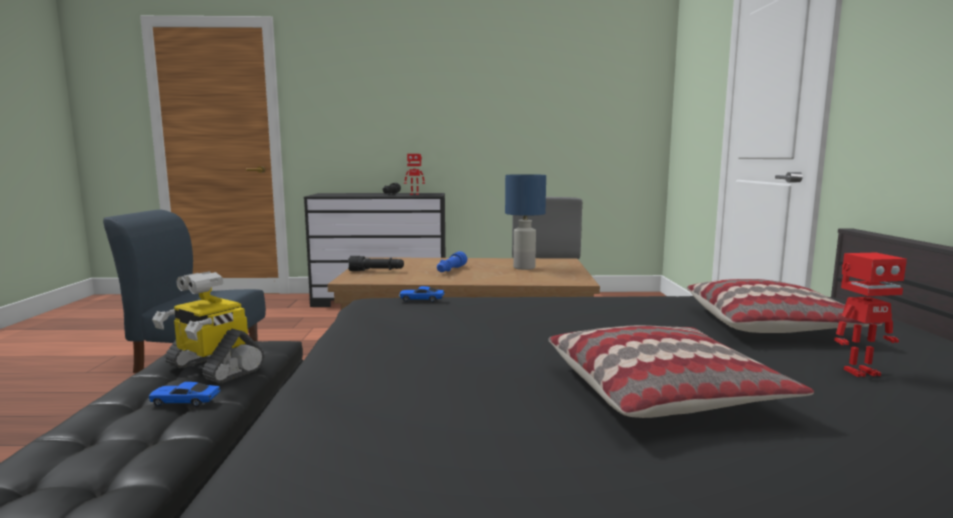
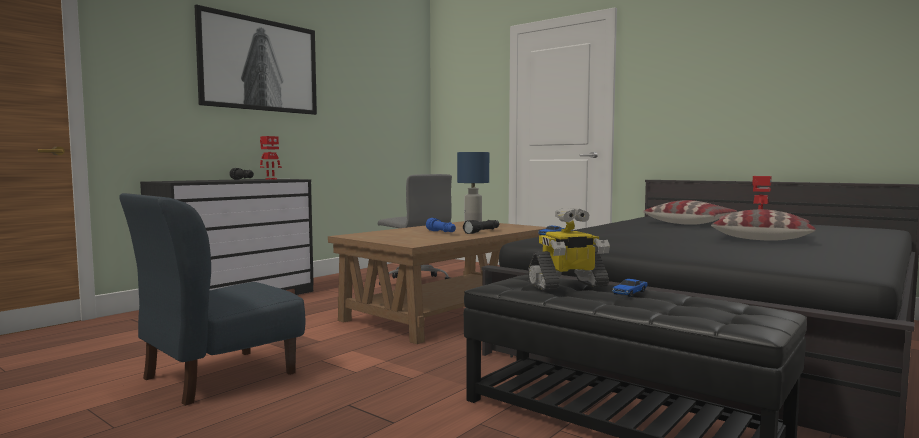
camera: 50 degrees left, 5 degrees down
(376, 271) = (397, 239): black flashlight -> black flashlight (482, 232)
(429, 83) = (260, 65): none -> picture

